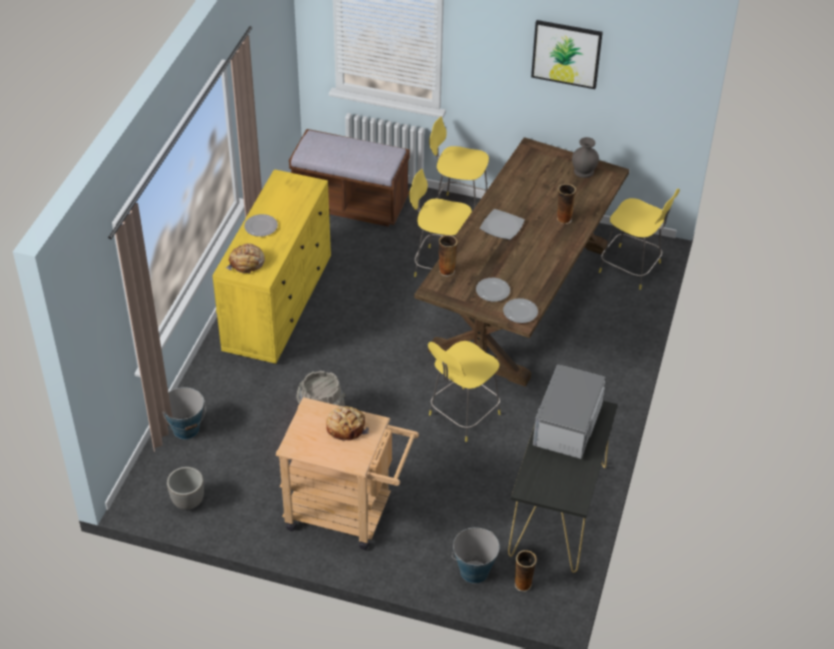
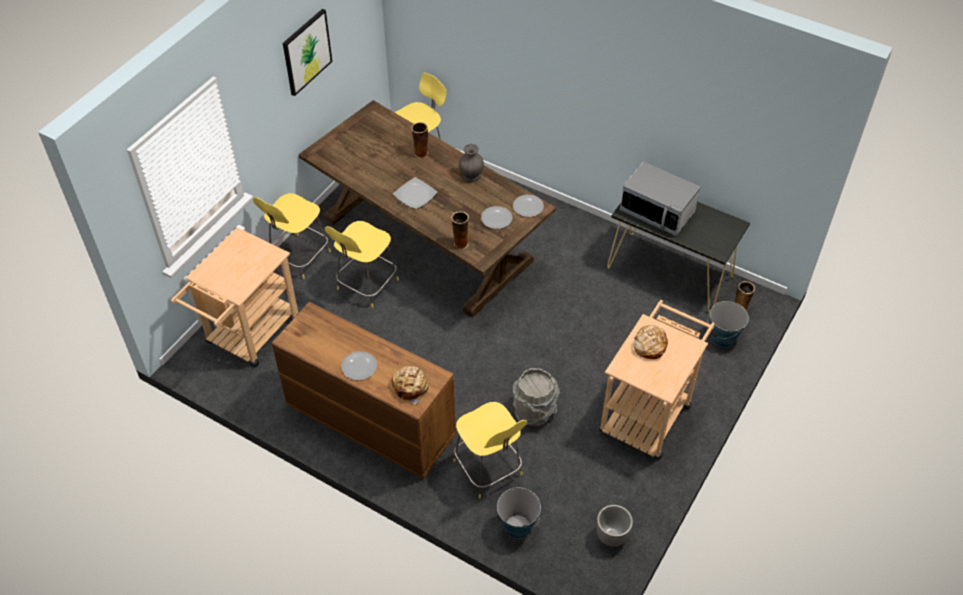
camera: 75 degrees left, 5 degrees up
(278, 303) = (369, 421): yellow dresser -> brown dresser
(350, 203) = (248, 336): brown bench -> beige cart
(462, 415) = (555, 309): yellow stool -> yellow stool (489, 470)
(583, 171) = (364, 127): grey vase -> grey vase (471, 176)

